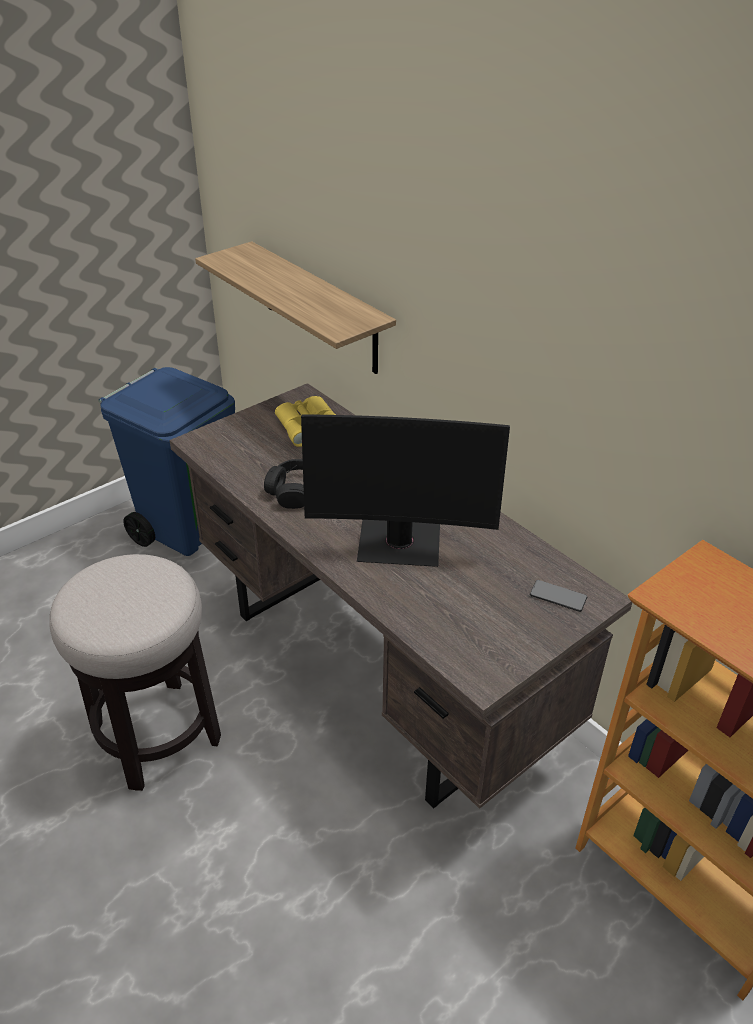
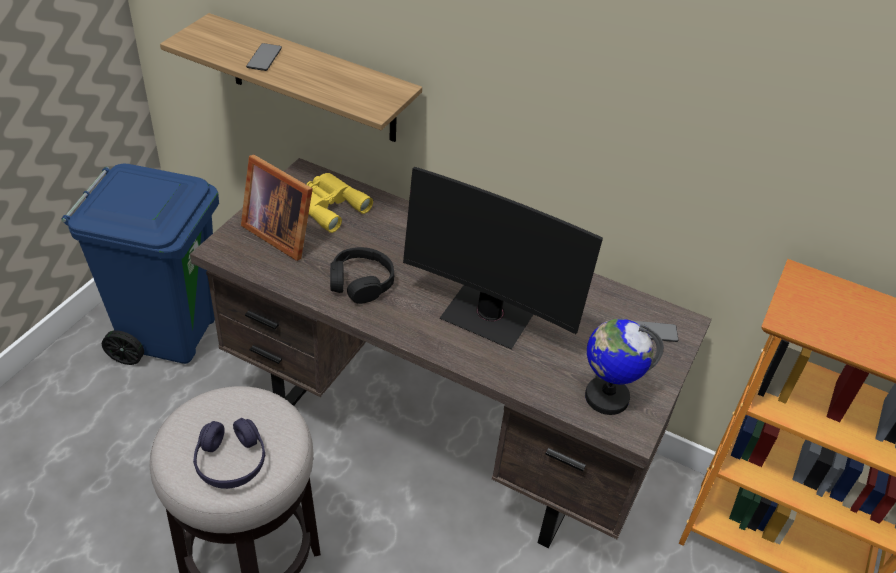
camera: 25 degrees left, 5 degrees up
(112, 612) = (231, 462): none -> purple headphones
(253, 438) = (280, 232): none -> picture frame
(272, 279) = (264, 58): none -> phone
(399, 544) = (489, 315): monitor -> monitor turned 45 degrees clockwise
(473, 642) = (606, 396): none -> globe

